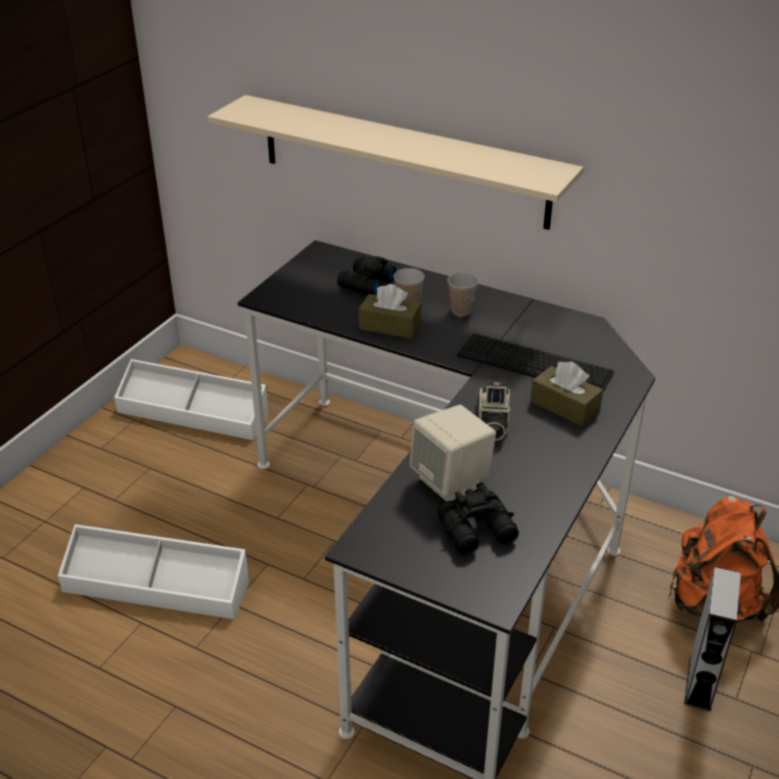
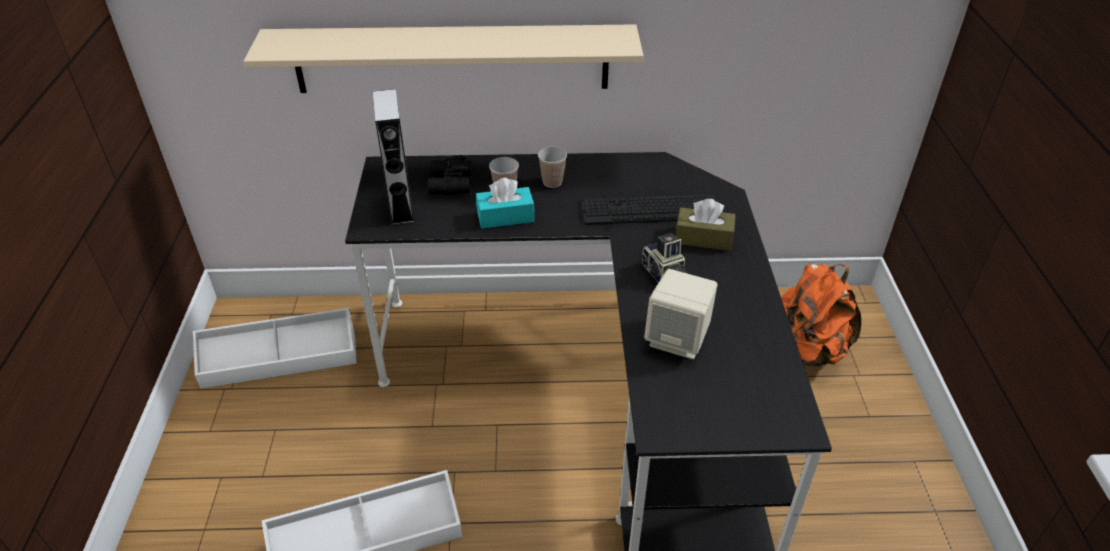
camera: 30 degrees left, 5 degrees up
(390, 326) = (505, 217): brown tissue box -> turquoise tissue box
(479, 532) = (736, 374): black binoculars -> none
(700, 682) = (840, 415): grey speaker -> grey speaker (401, 206)

